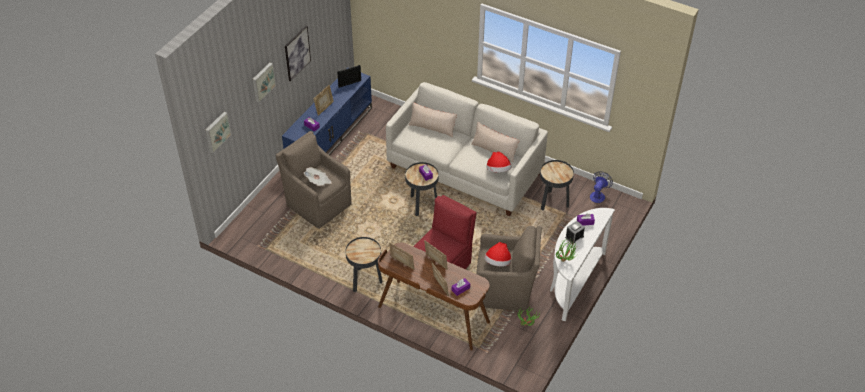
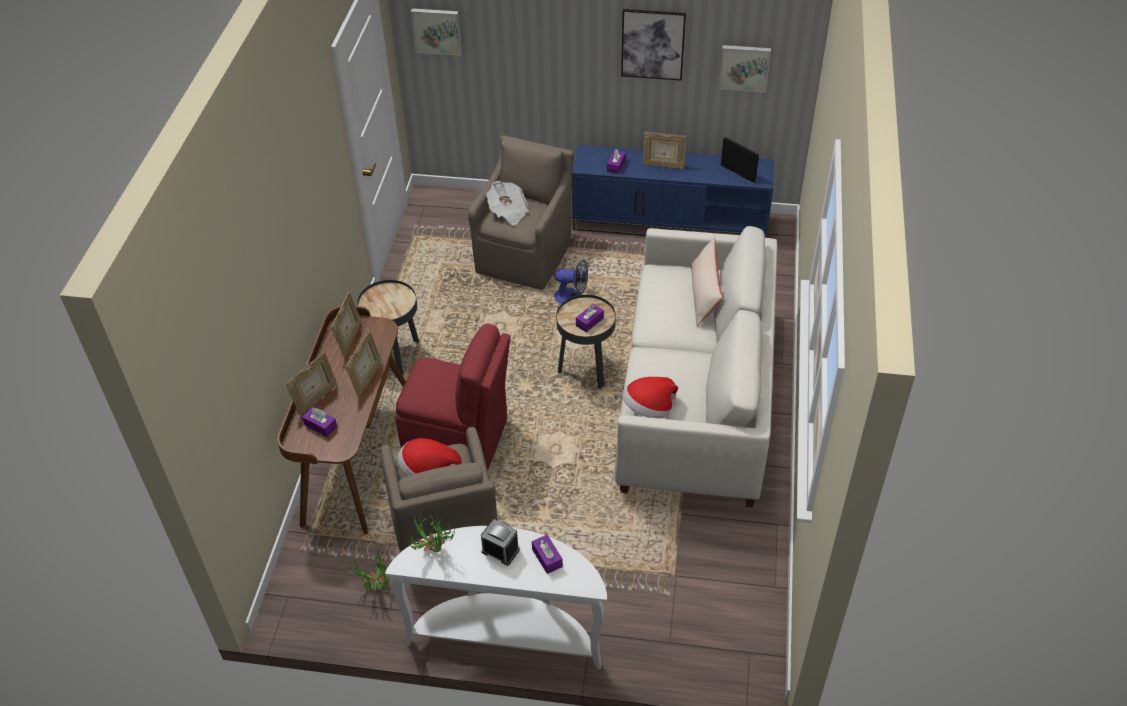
camera: 70 degrees right, 0 degrees up
(262, 81) = (557, 30): picture -> picture (744, 67)
(494, 150) = (700, 390): beige pillow -> none
(553, 202) = (691, 548): black side table -> none
(598, 195) = (752, 617): fan -> fan (572, 297)

